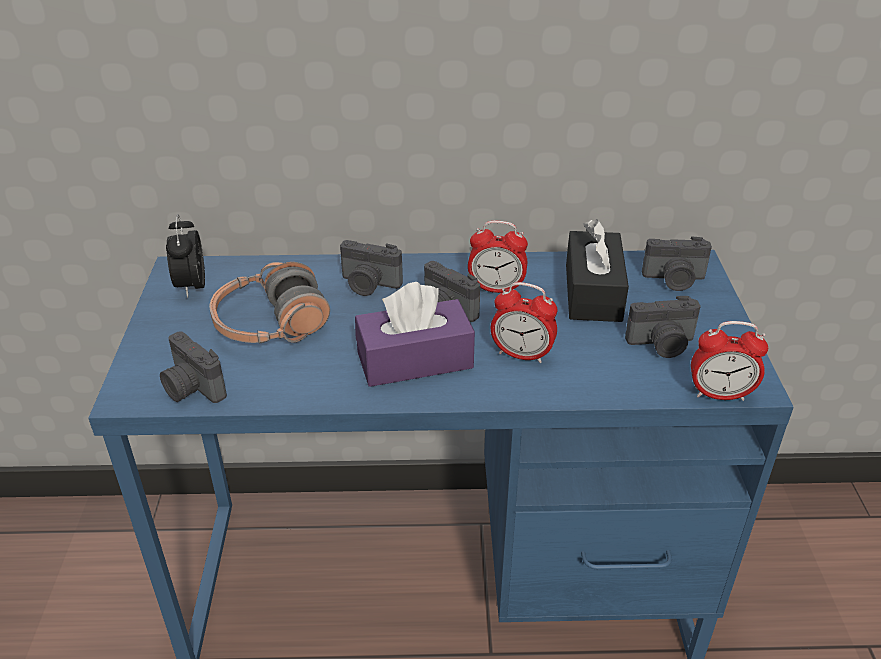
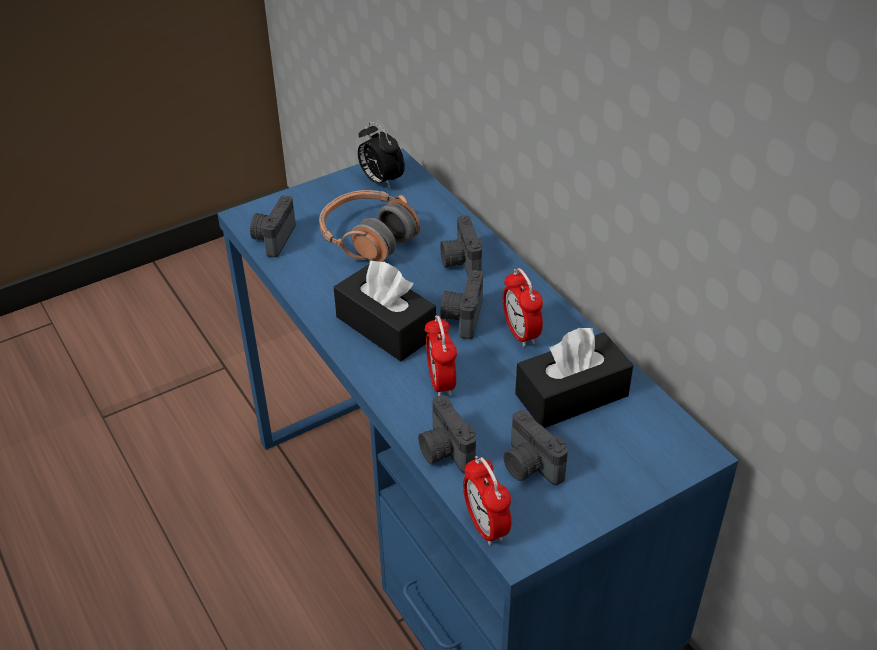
camera: 60 degrees right, 5 degrees up
(191, 286) = (380, 181): alarm clock -> alarm clock turned 90 degrees counterclockwise
(415, 360) = (386, 326): purple tissue box -> black tissue box
(674, 280) = (646, 445): camera -> camera (444, 451)

